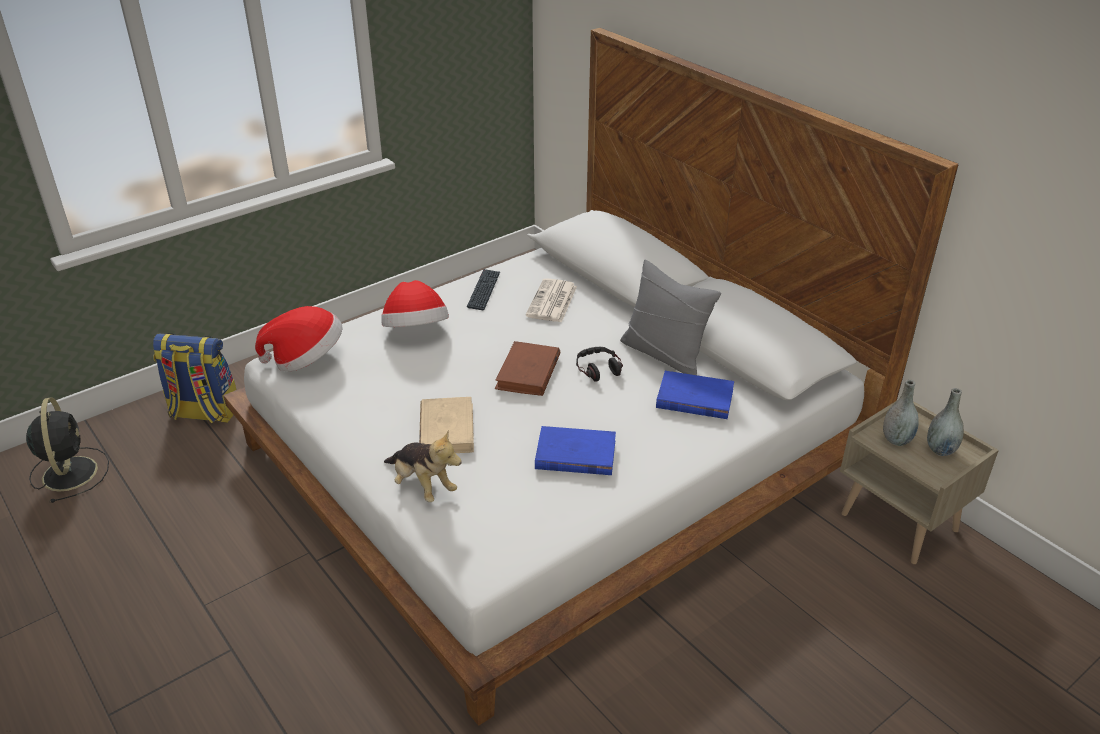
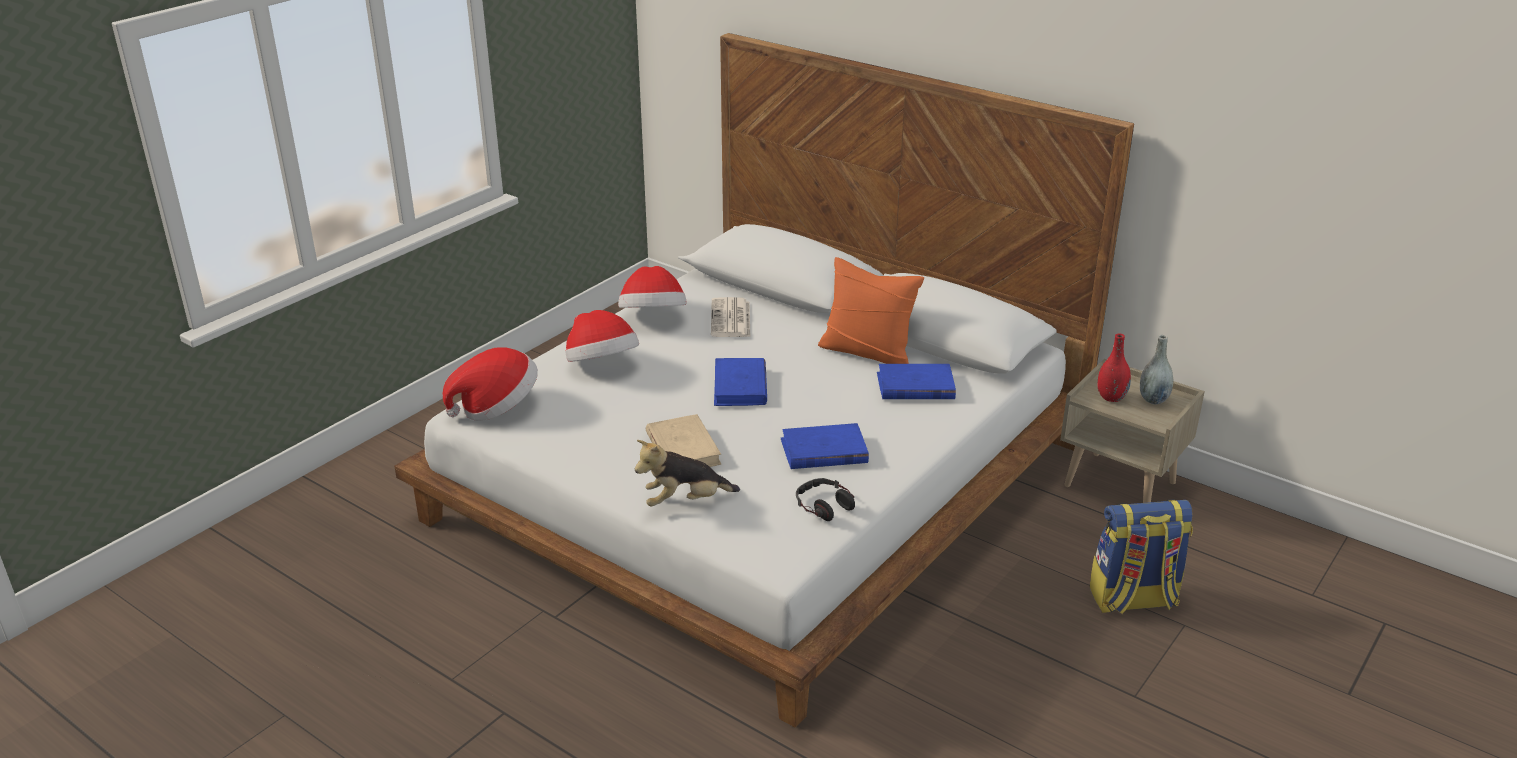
camera: 15 degrees left, 5 degrees down
(70, 472) = (222, 581): black fan -> none
(203, 412) = (351, 498): backpack -> backpack (1133, 599)
(422, 486) = (685, 501): plush toy -> plush toy turned 135 degrees clockwise
(484, 290) = (653, 318): keyboard -> hat
(528, 372) = (740, 386): brown book -> blue book
(598, 369) = (808, 373): headphones -> headphones (823, 505)
(664, 354) = (867, 352): grey pillow -> orange pillow
(896, 440) = (1111, 397): grey vase -> red vase

